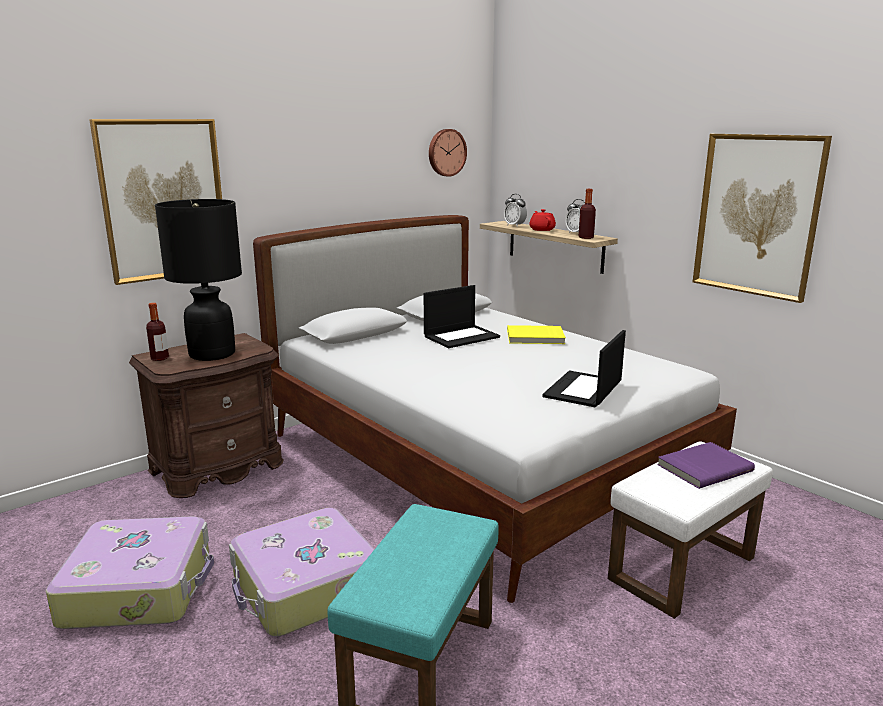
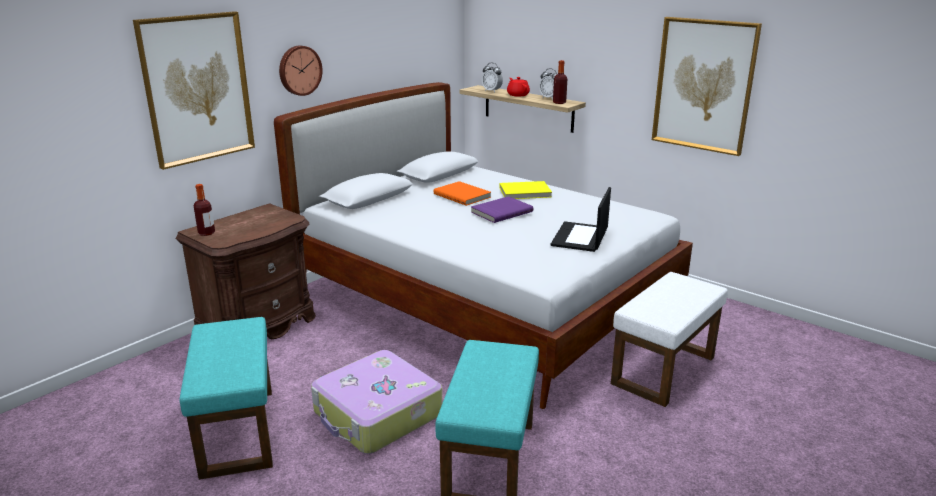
camera: 10 degrees left, 5 degrees up
(140, 587) = (237, 430): suitcase -> turquoise ottoman
(212, 354) = (253, 226): black table lamp -> none
(446, 152) = (428, 26): wall clock -> wall clock (299, 70)
(461, 336) = (463, 195): laptop -> orange book
(703, 467) = (678, 292): purple book -> purple book (501, 211)

